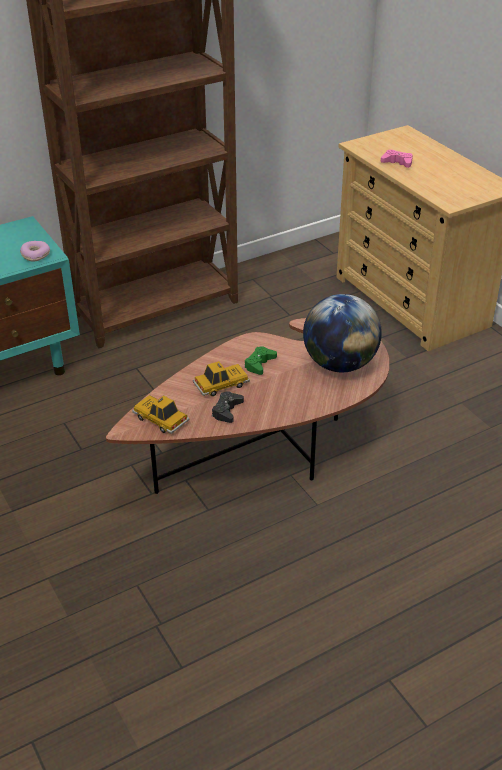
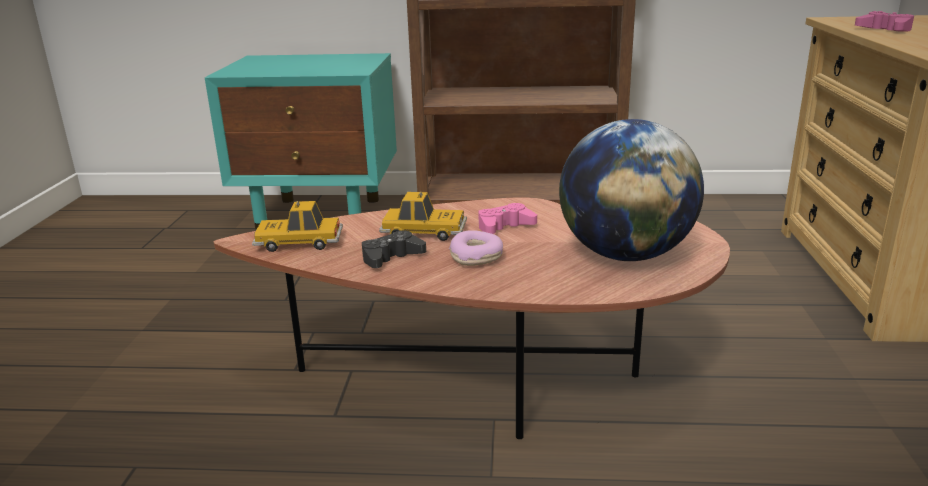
camera: 35 degrees right, 15 degrees down
(35, 255) = (343, 69): donut -> donut (476, 257)
(160, 419) = (299, 242): toy car -> toy car turned 75 degrees counterclockwise
(259, 364) = (504, 226): green game controller -> pink game controller

